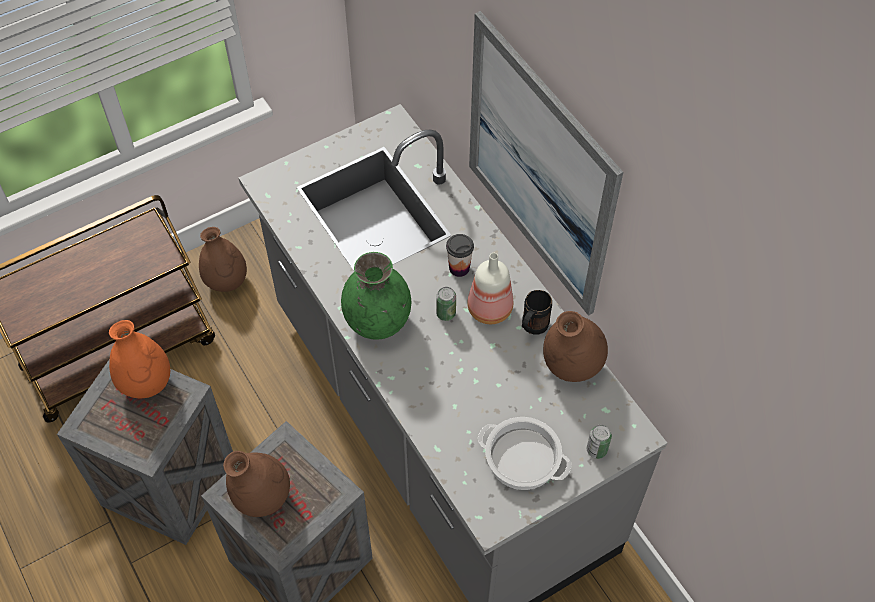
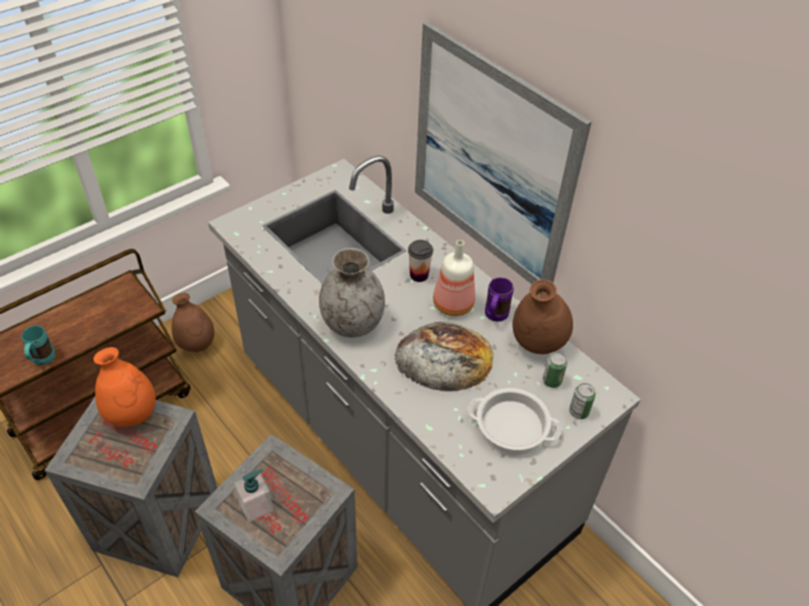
camera: 10 degrees left, 10 degrees down
(57, 310) = (42, 361): none -> turquoise mug
(262, 497) = (256, 506): brown vase -> soap dispenser
(377, 320) = (352, 323): green vase -> grey vase
(446, 313) = (414, 312): can -> can (551, 381)
(468, 371) = (444, 357): none -> bread
(531, 328) = (494, 317): black mug -> purple mug

